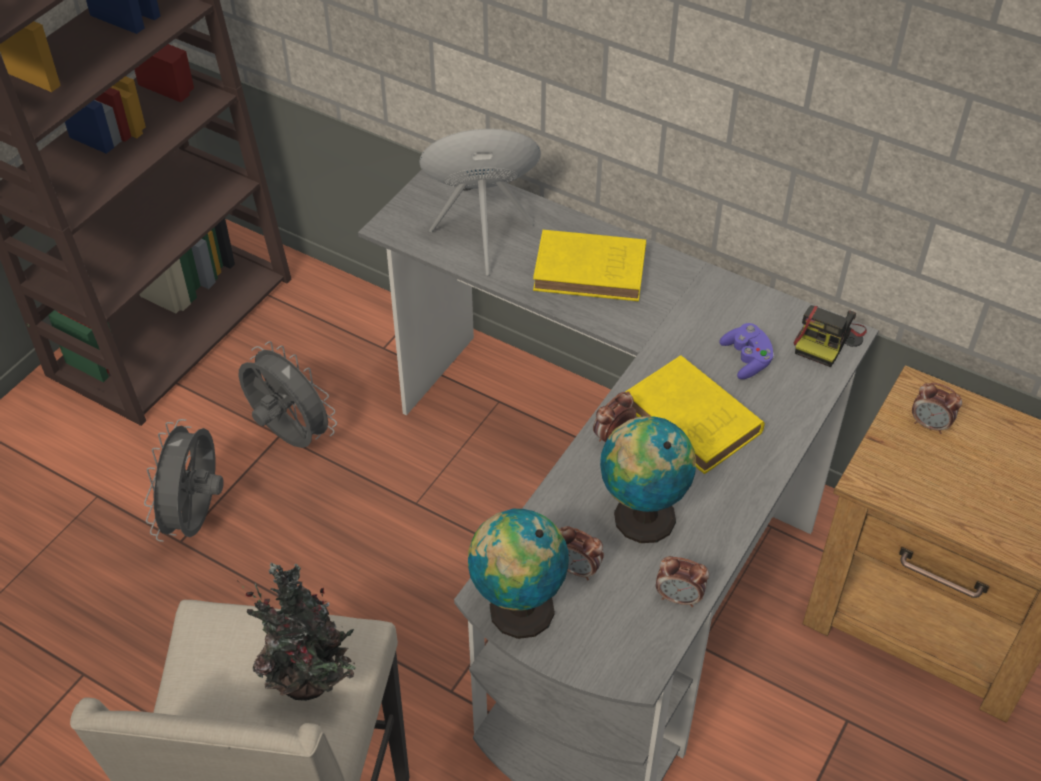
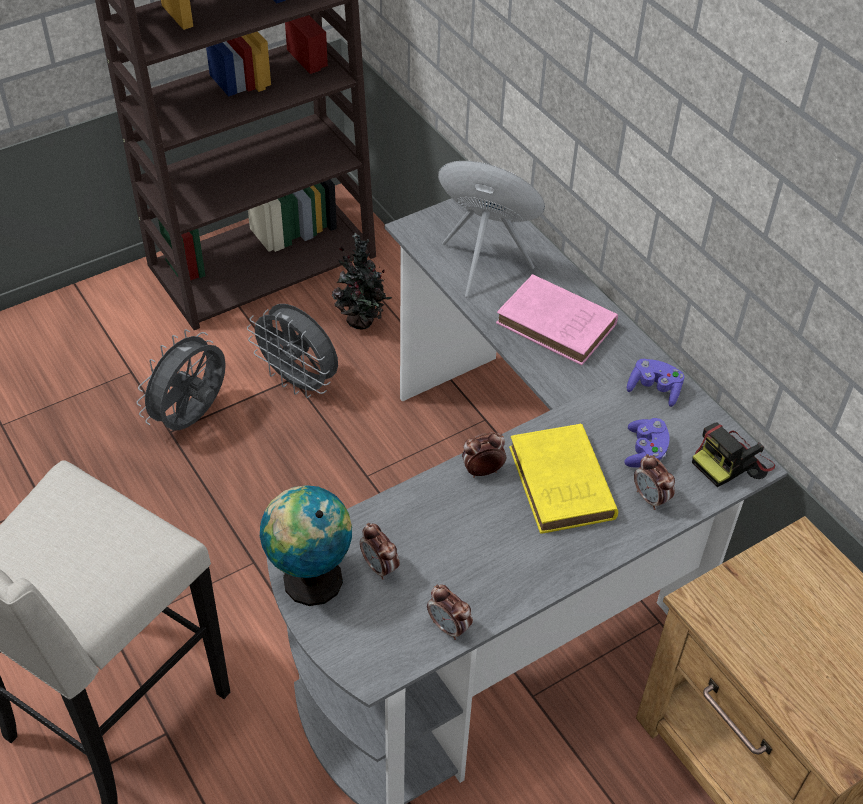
camera: 25 degrees right, 0 degrees up
(289, 436) = (299, 382): grey fan -> grey fan turned 150 degrees clockwise
(311, 682) = (108, 563): potted plant -> potted plant (362, 322)
(593, 271) = (559, 325): yellow book -> pink book
(640, 516) = (462, 545): globe -> none
(718, 299) = (654, 389): none -> purple game controller
(930, 425) = (792, 578): alarm clock -> alarm clock (650, 498)

